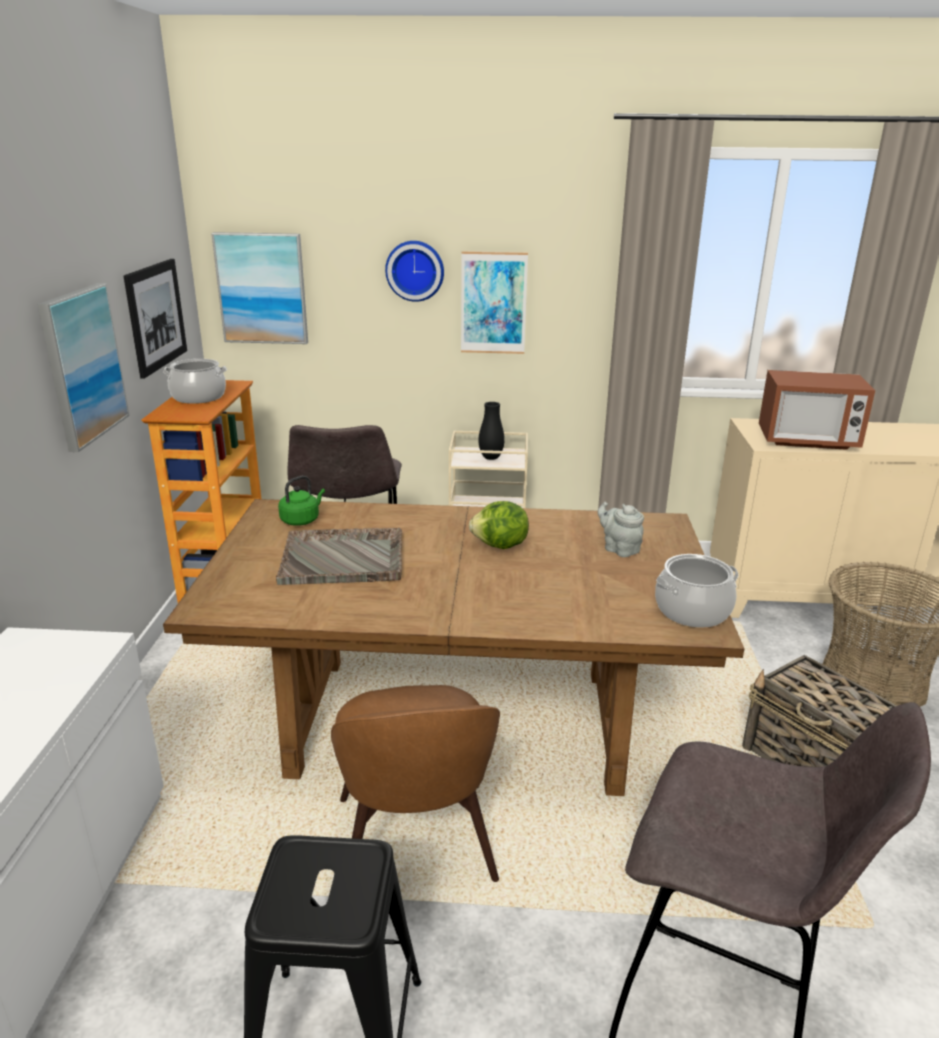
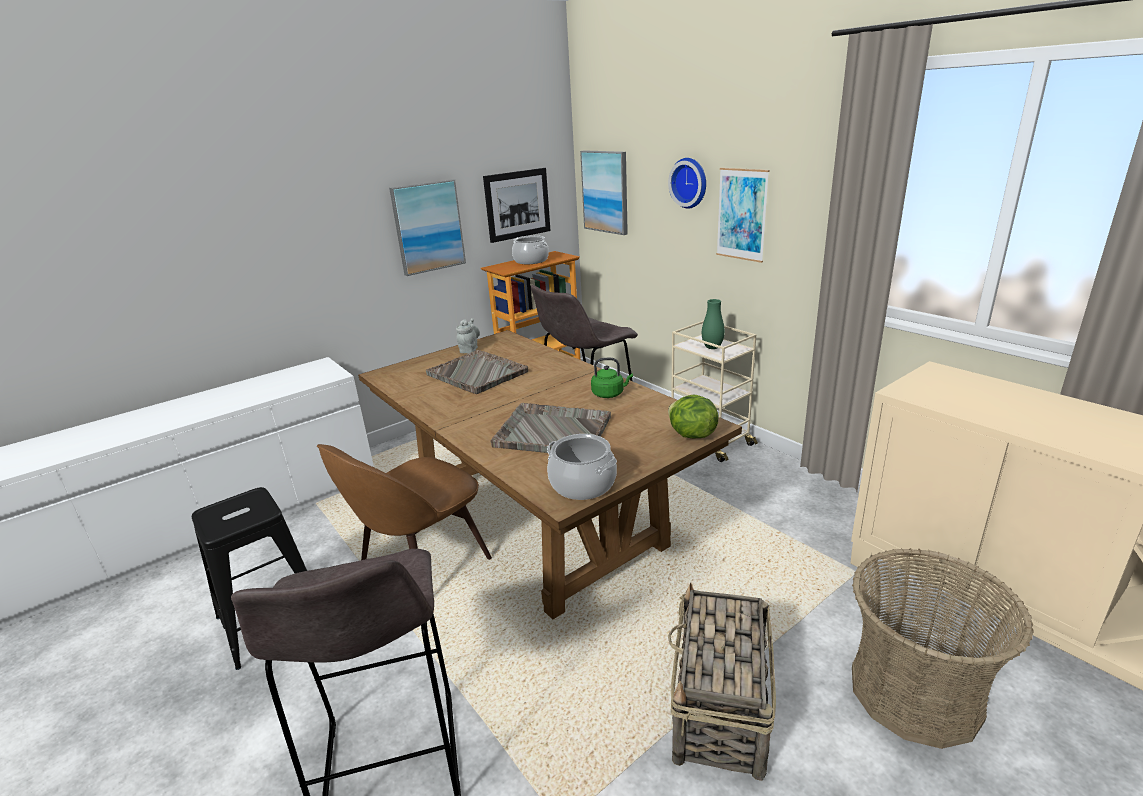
camera: 50 degrees right, 0 degrees up
(301, 520) = (503, 347): green kettle -> green kettle (609, 394)
(491, 458) = (712, 347): black vase -> green vase
(500, 546) = (564, 397): lettuce -> lettuce (691, 435)
(564, 581) = (551, 431): none -> grey tray
(619, 549) = (630, 428): grey teapot -> grey teapot (469, 349)
(807, 441) = (964, 402): microwave -> none

